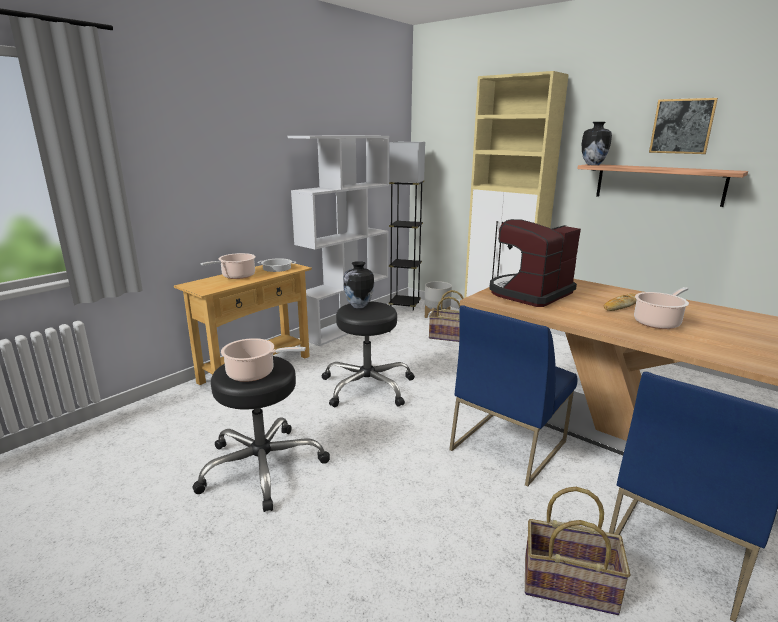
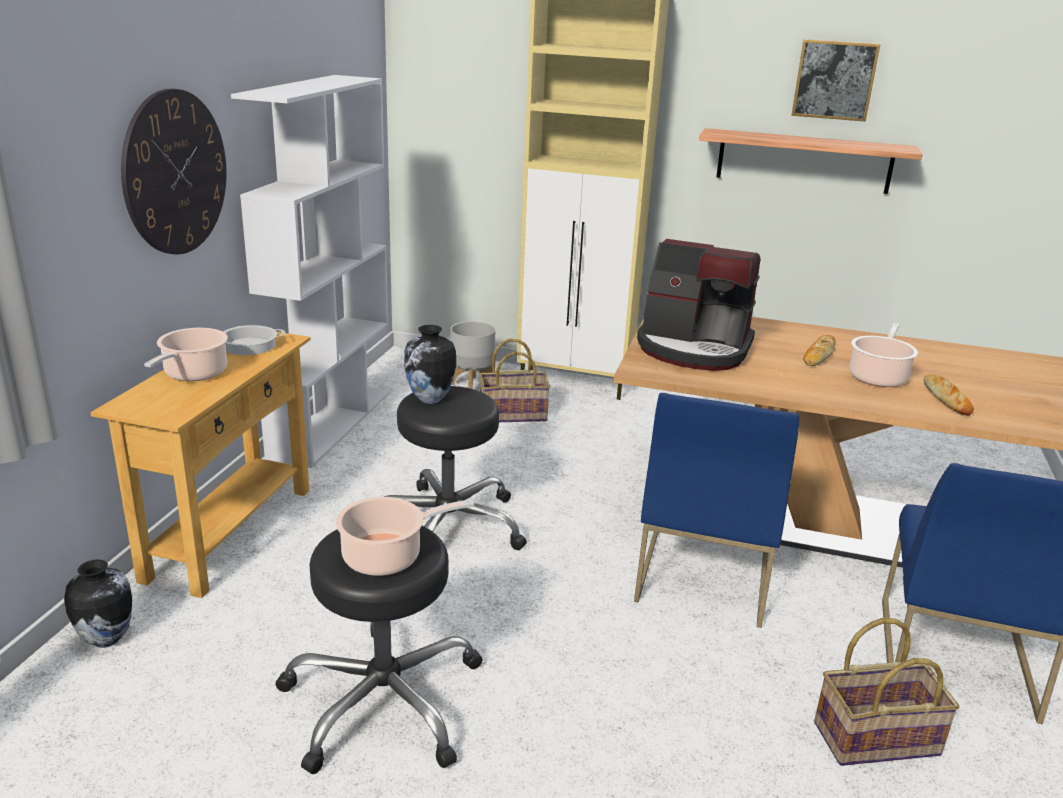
camera: 25 degrees left, 5 degrees up
(246, 172) = (175, 173): none -> wall clock
(404, 305) = (401, 365): grey floor lamp -> none
(529, 293) = (694, 349): coffee machine -> coffee machine turned 90 degrees counterclockwise
(592, 164) = (716, 132): vase -> vase (106, 639)
(706, 341) = (946, 398): none -> bread

